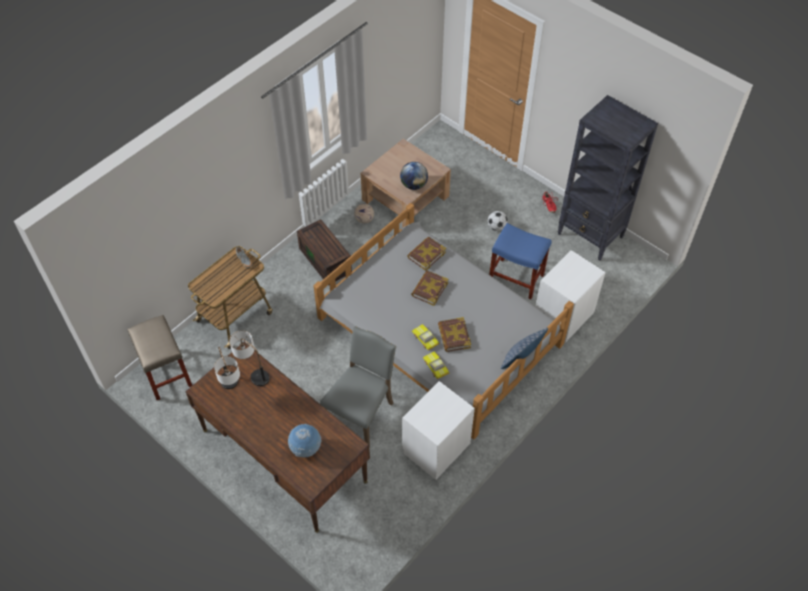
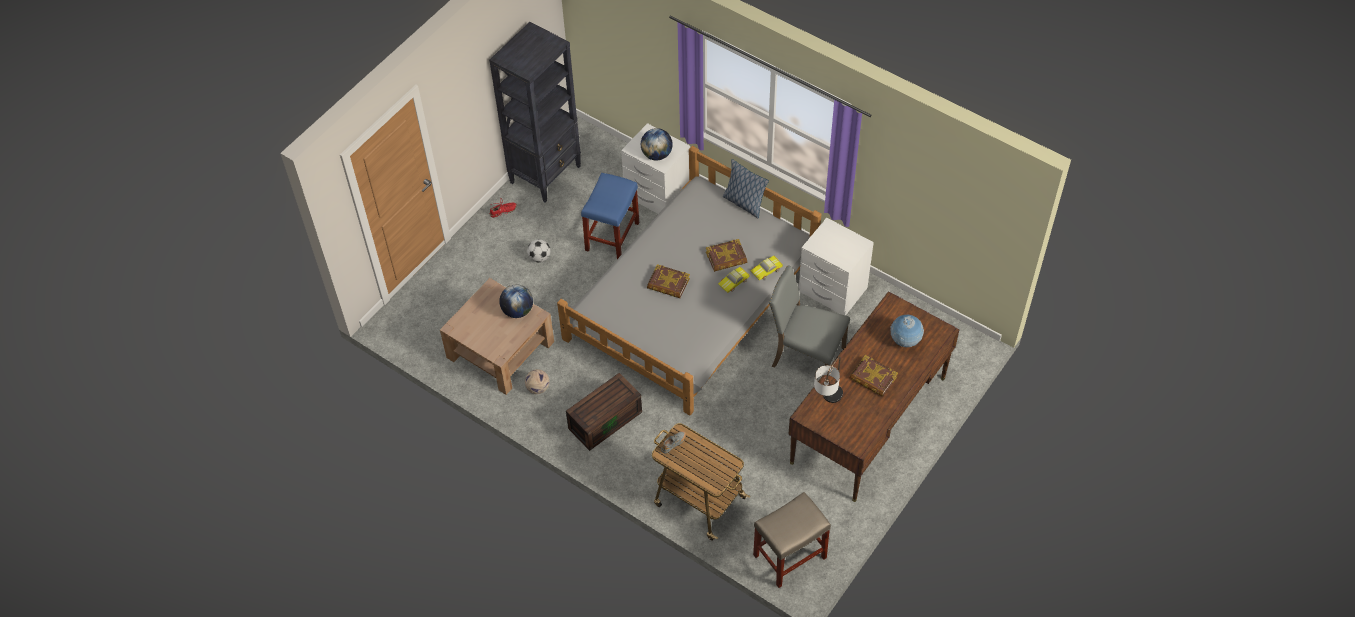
camera: 95 degrees left, 0 degrees up
(231, 388) = (850, 417): table lamp -> none
(426, 255) = (620, 291): book -> book (873, 378)
(564, 276) = (657, 154): none -> globe

